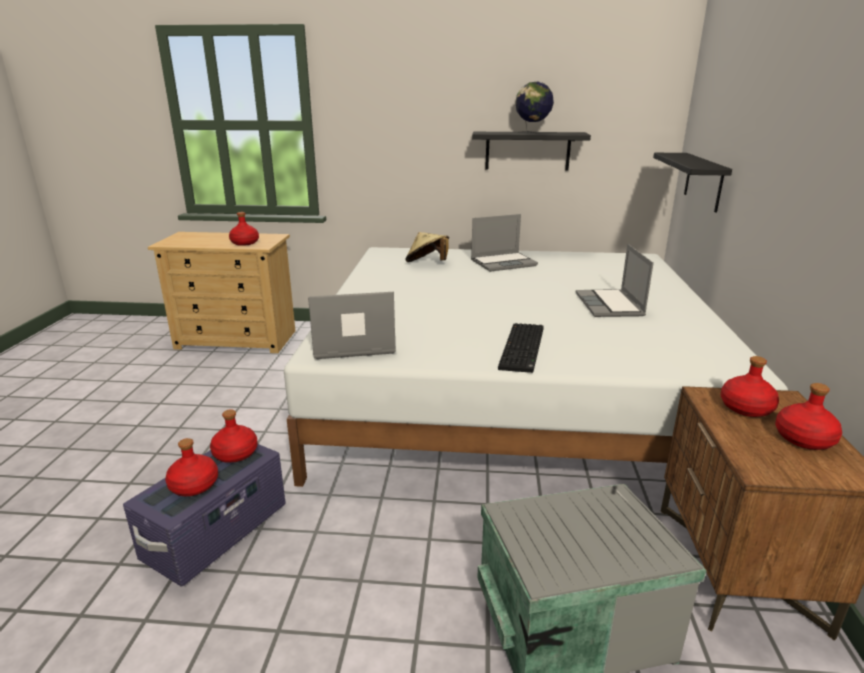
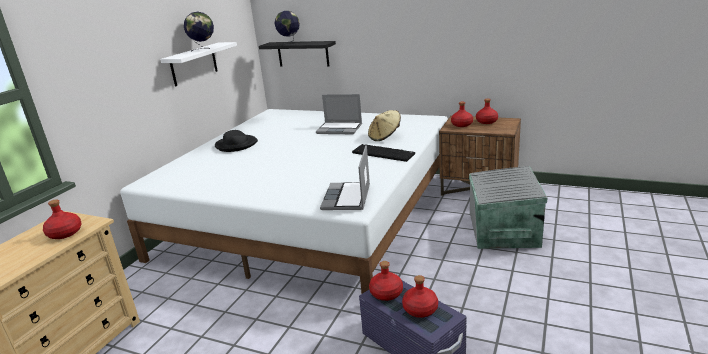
camera: 70 degrees left, 0 degrees up
(427, 263) = (205, 168): beige hat -> beige hat (385, 136)
(504, 263) = (236, 145): laptop -> black hat
(527, 151) = (194, 64): black shelf -> white shelf
(684, 157) = (289, 43): none -> globe

